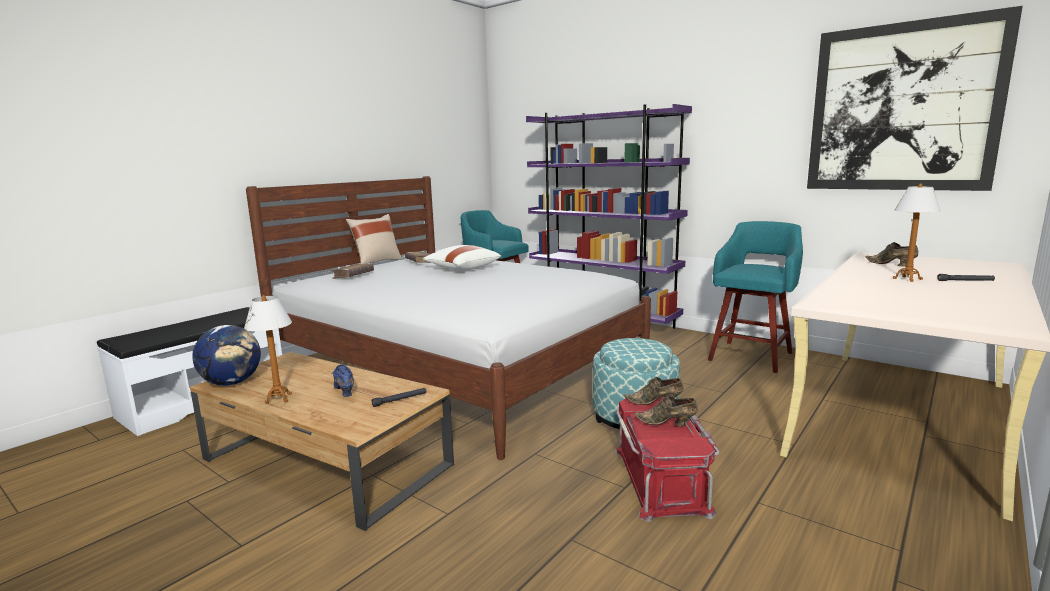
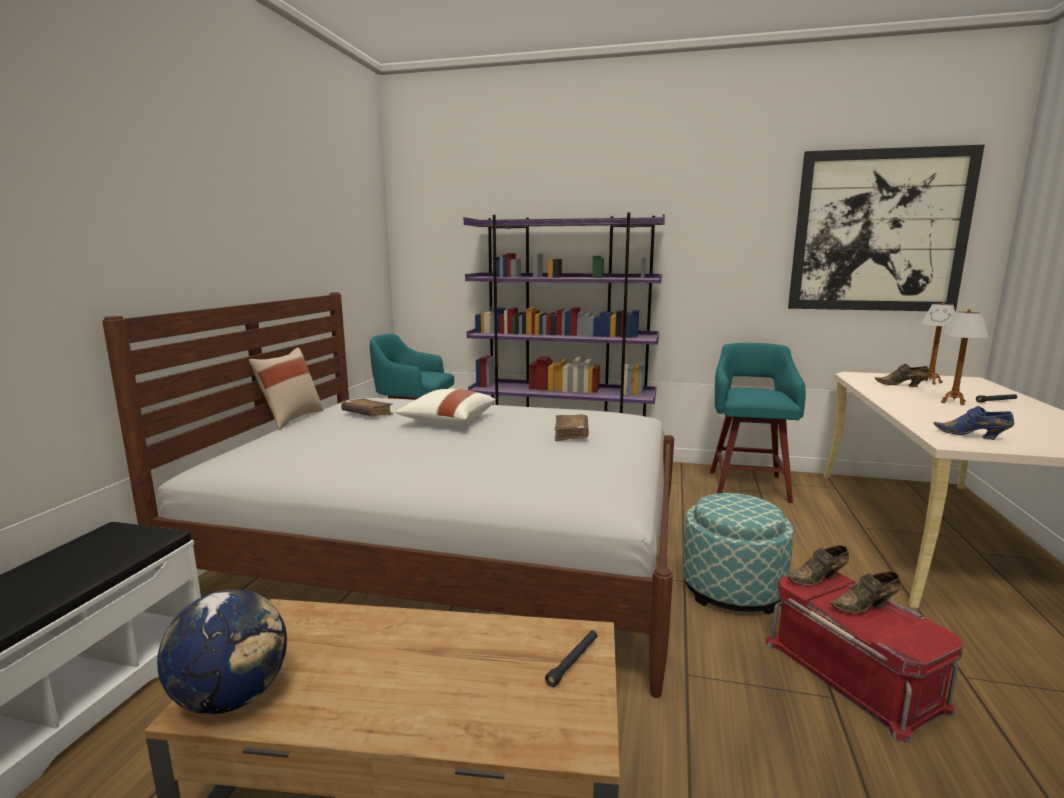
camera: 25 degrees left, 0 degrees up
(279, 399) = (369, 713): table lamp -> table lamp (929, 382)
(344, 391) = (466, 665): blue shoe -> blue shoe (973, 436)
(353, 276) = (300, 449): brown book -> brown book (571, 434)

